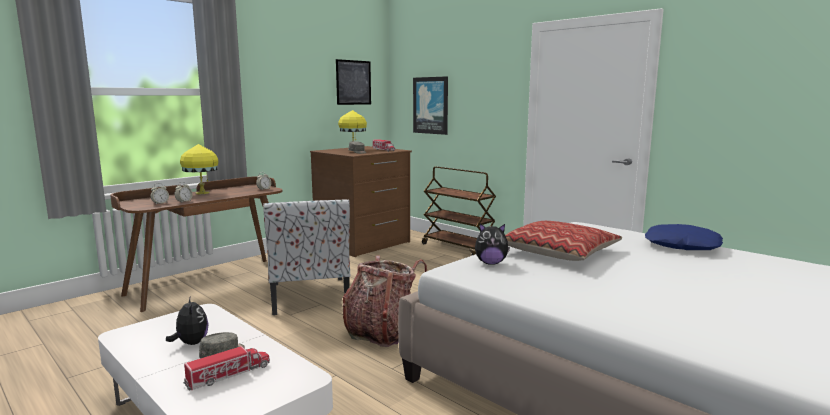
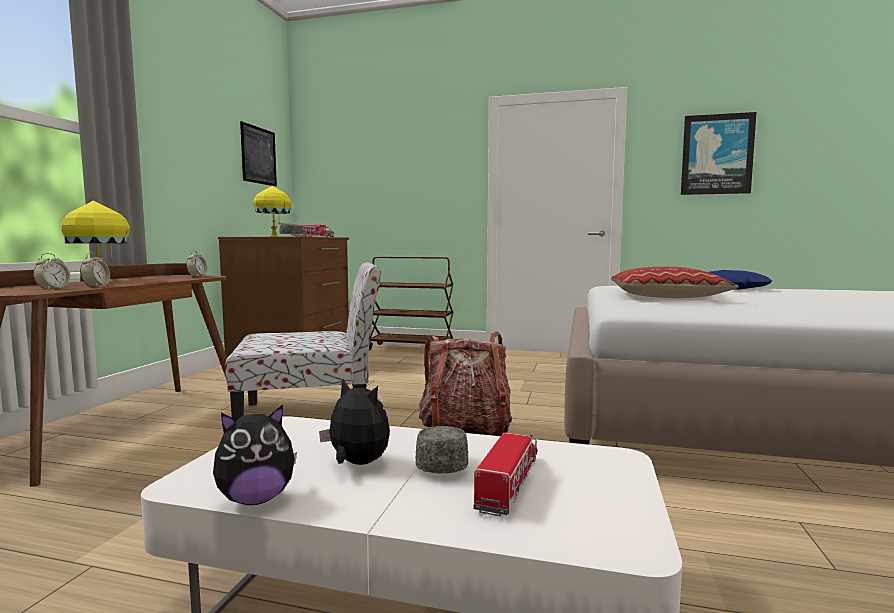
camera: 30 degrees left, 5 degrees down
(310, 296) = (310, 415): chair -> chair turned 60 degrees counterclockwise
(431, 105) = (357, 188): picture -> picture (717, 154)
(491, 263) = (643, 305): plush toy -> plush toy (256, 499)

